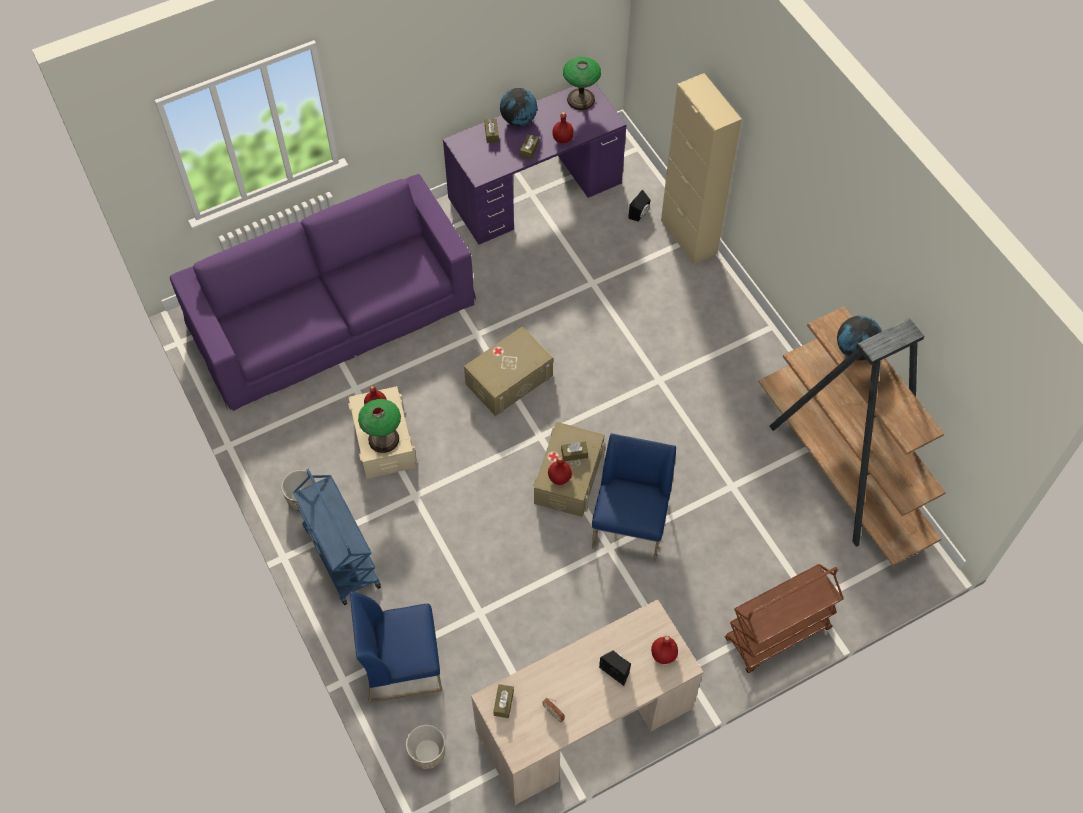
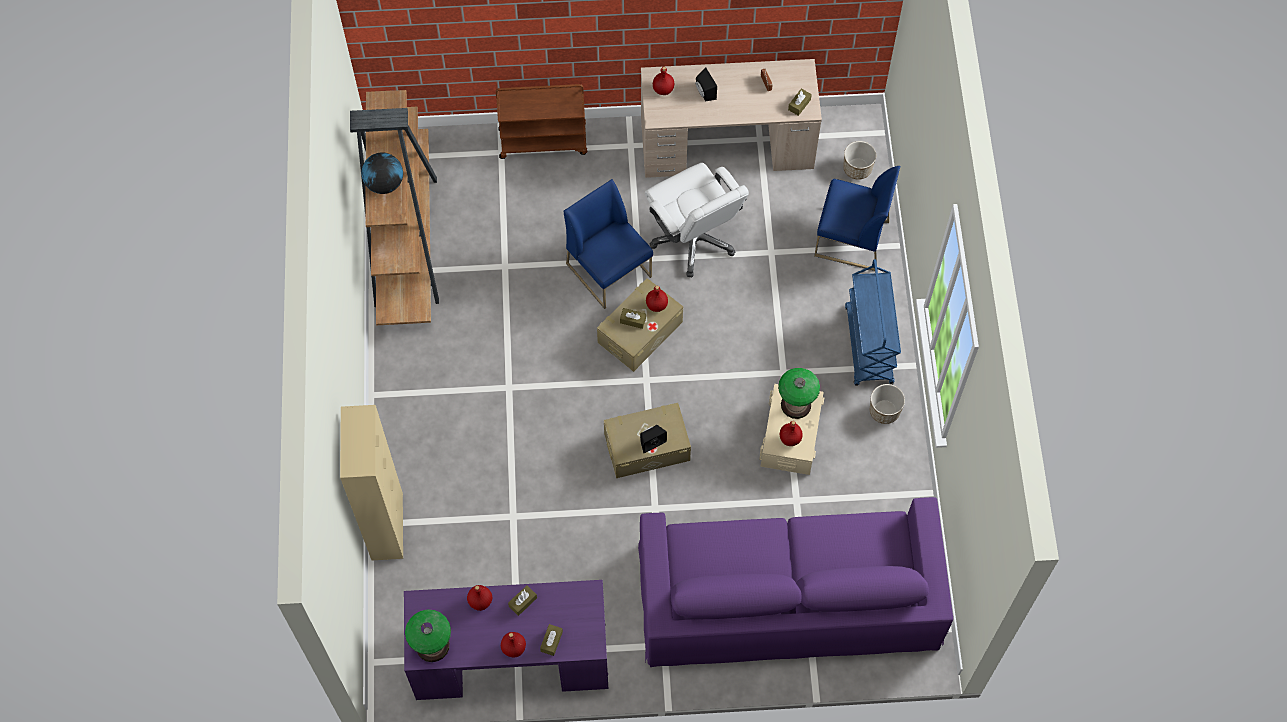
camera: 155 degrees left, 5 degrees up
(518, 120) = (513, 647): globe -> red bottle
(564, 592) = (694, 239): none -> white office chair
(630, 524) = (609, 270): blue chair -> blue chair turned 105 degrees clockwise
(640, 214) = (419, 575): black speaker -> black speaker (651, 441)

